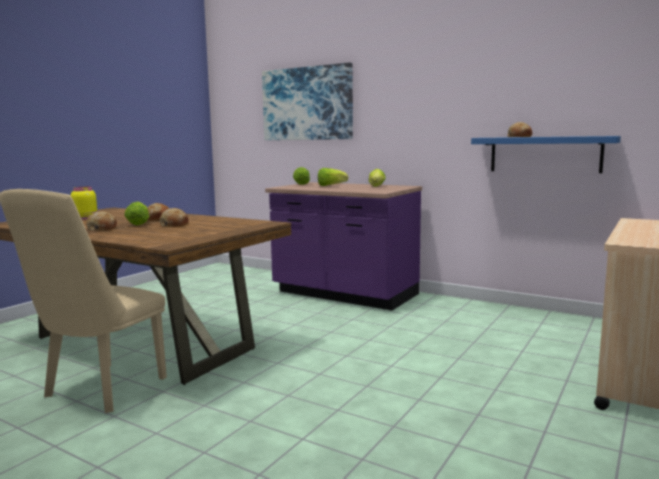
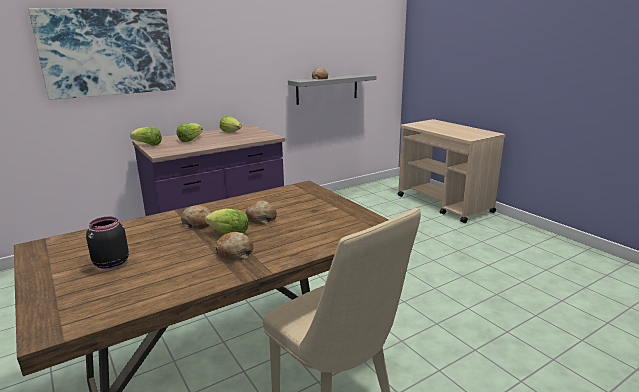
camera: 65 degrees left, 10 degrees up
(85, 218) = (110, 264): yellow jar -> black jar
(545, 154) = (327, 89): blue shelf -> grey shelf

